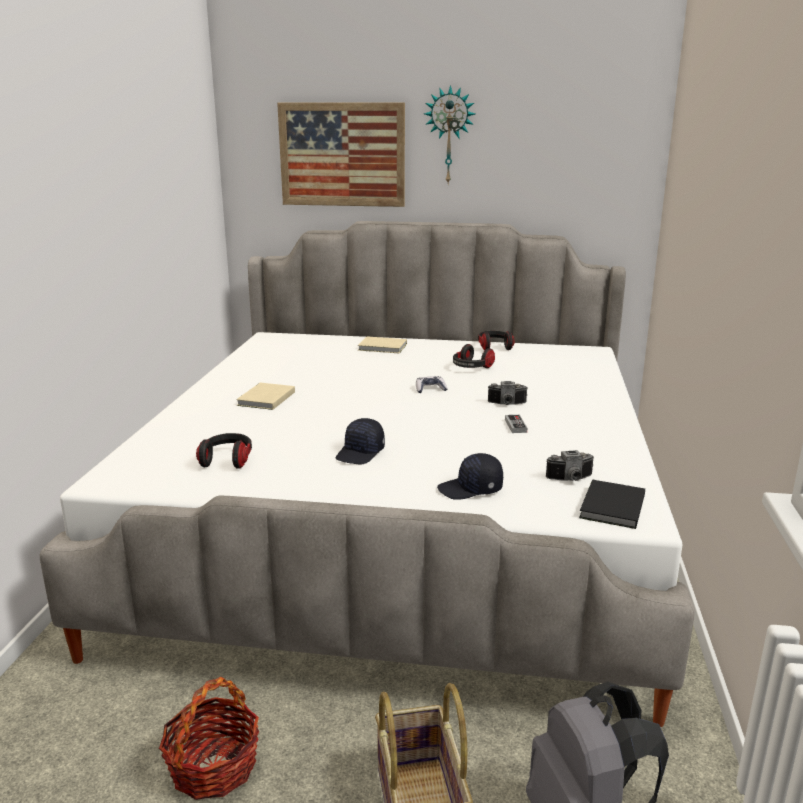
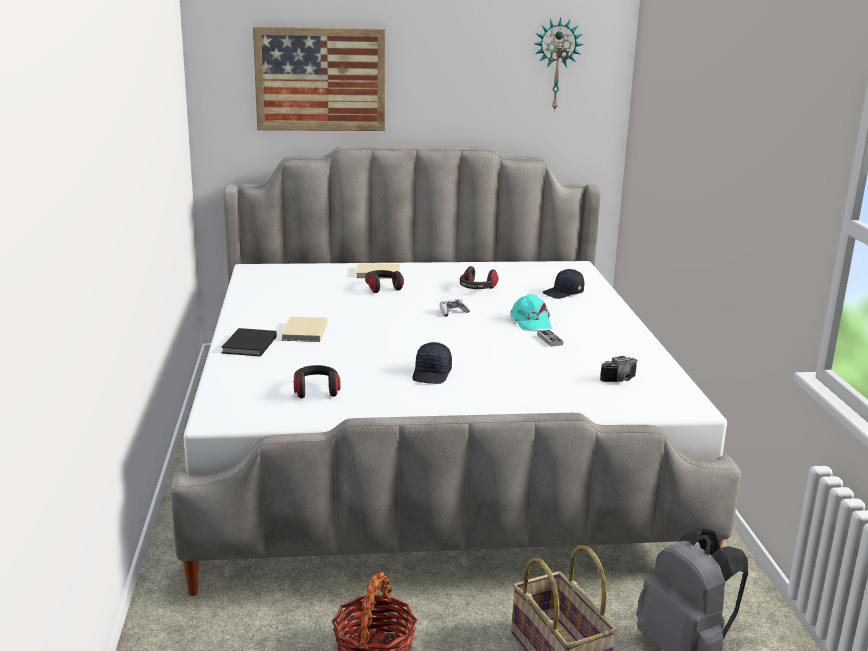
camera: 15 degrees left, 0 degrees up
(449, 136) = (429, 61): wall clock -> wall clock (556, 64)
(471, 489) = (546, 396): black cap -> black cap (563, 293)
(494, 347) = (485, 267): headphones -> headphones (382, 288)
(507, 404) = (530, 321): camera -> turquoise cap
(611, 507) = (663, 399): black book -> black book (248, 345)

